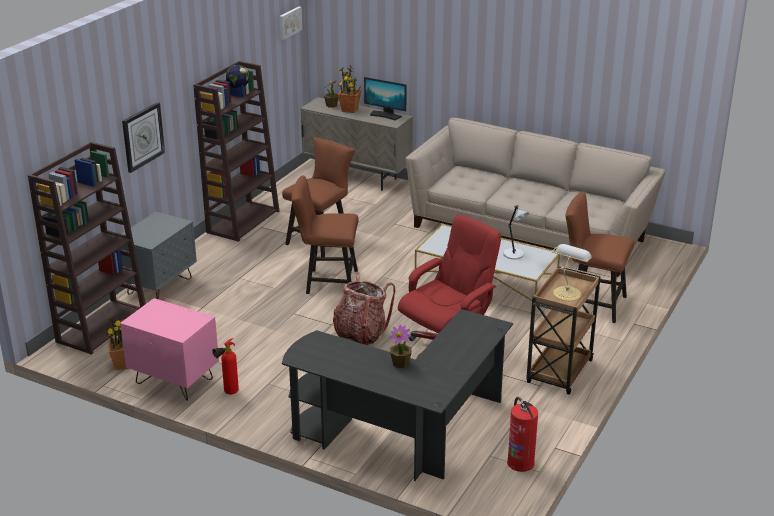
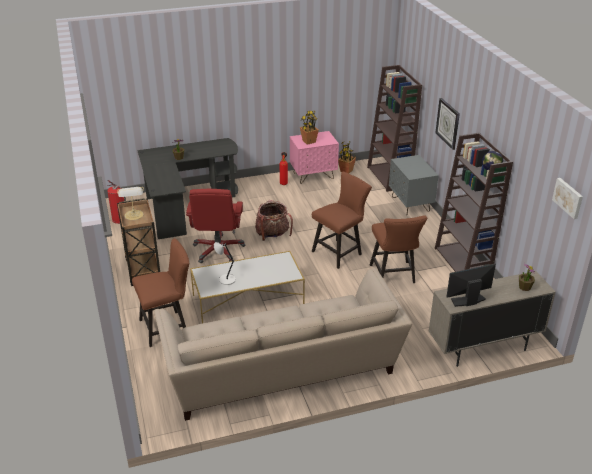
camera: 135 degrees right, 5 degrees up
(350, 110) = (502, 290): potted plant -> potted plant (308, 141)

